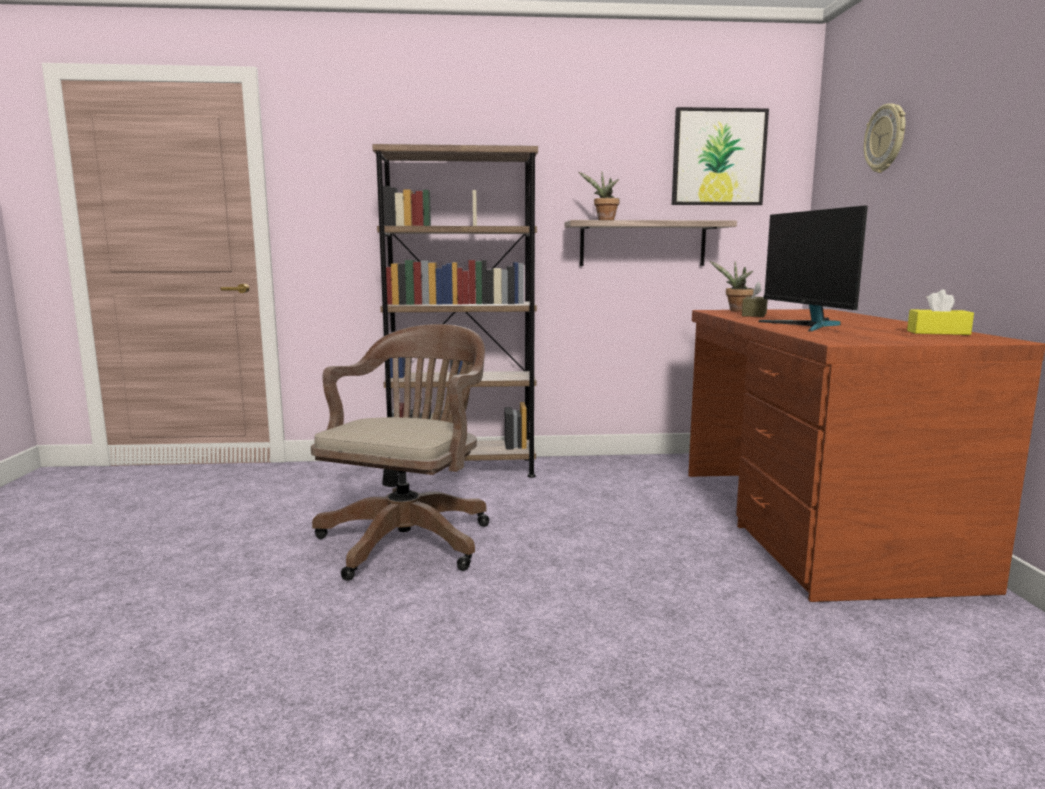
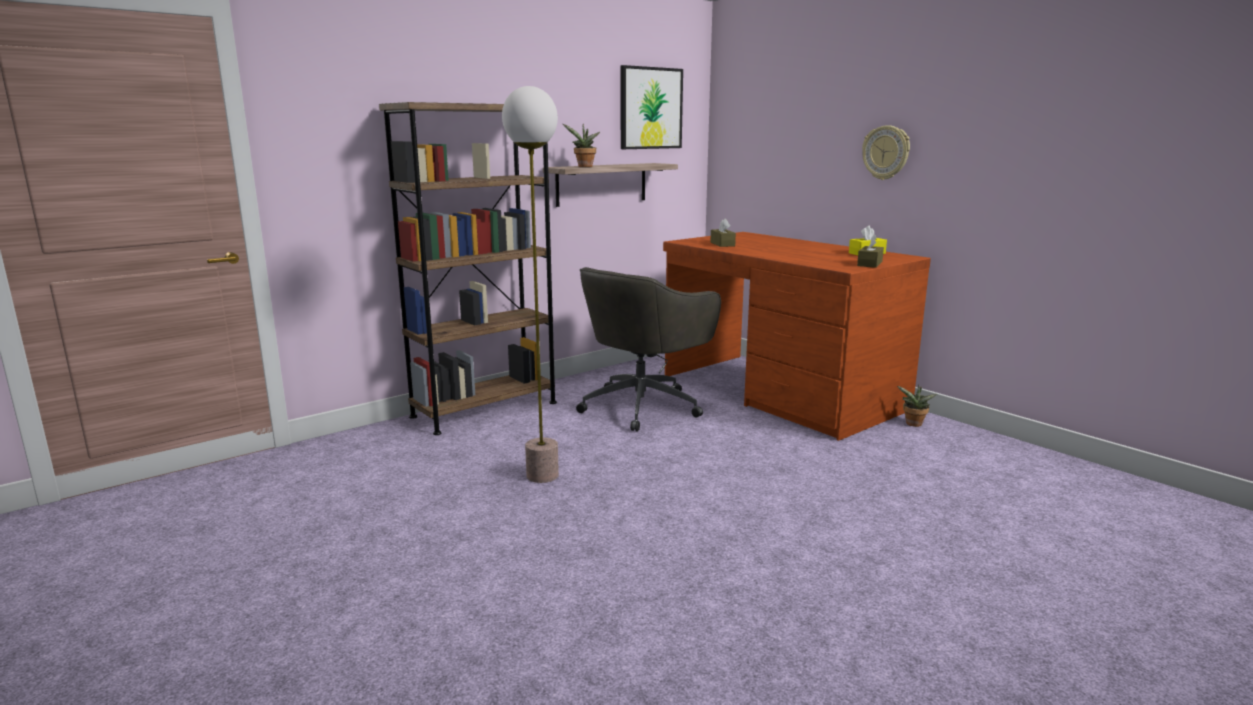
camera: 35 degrees left, 5 degrees up
(410, 538) = (543, 475): brown office chair -> floor lamp
(616, 499) = (643, 406): none -> grey office chair
(736, 311) = (696, 240): potted plant -> potted plant (913, 424)
(807, 326) = (787, 254): monitor -> none
(886, 138) = (786, 107): wall clock -> wall clock (886, 152)
(899, 340) = (869, 264): none -> brown tissue box

